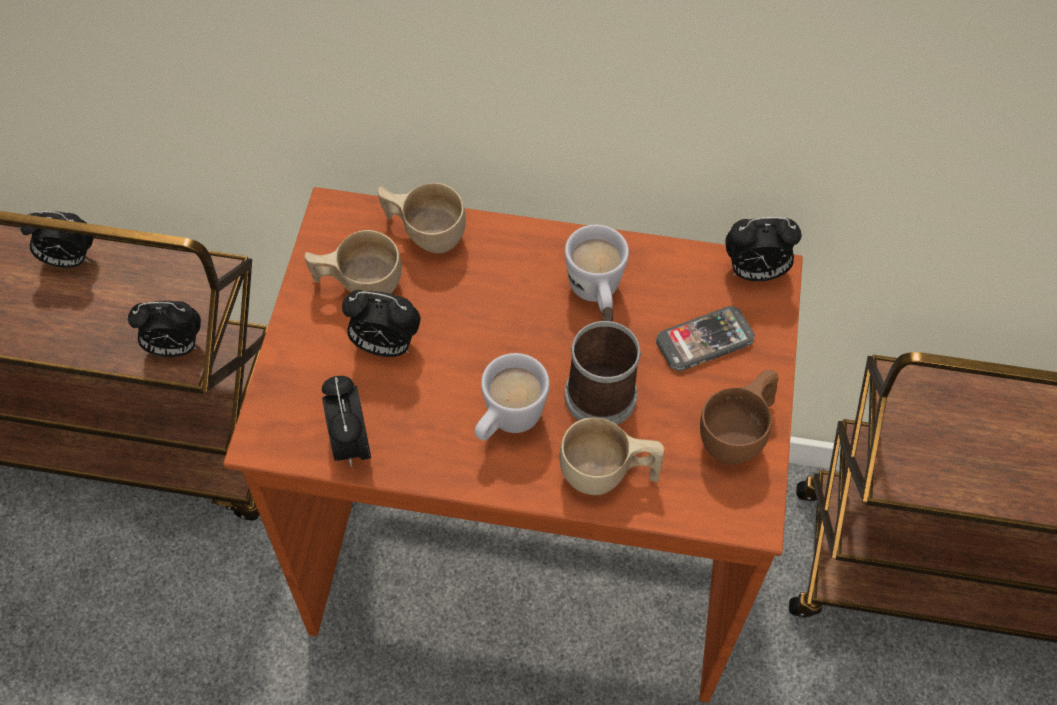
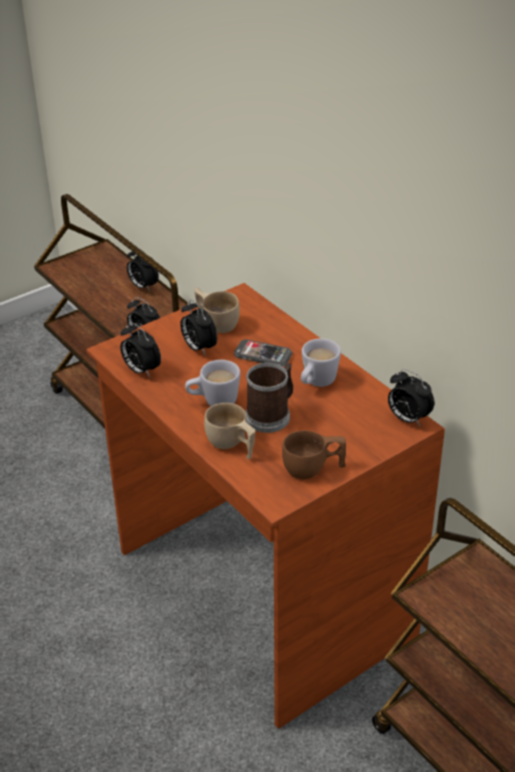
camera: 45 degrees right, 20 degrees down
(350, 443) = (141, 370): alarm clock -> alarm clock turned 75 degrees counterclockwise
(423, 232) = (269, 320): beige cup -> none
(704, 340) = (345, 428): phone -> phone (263, 355)

